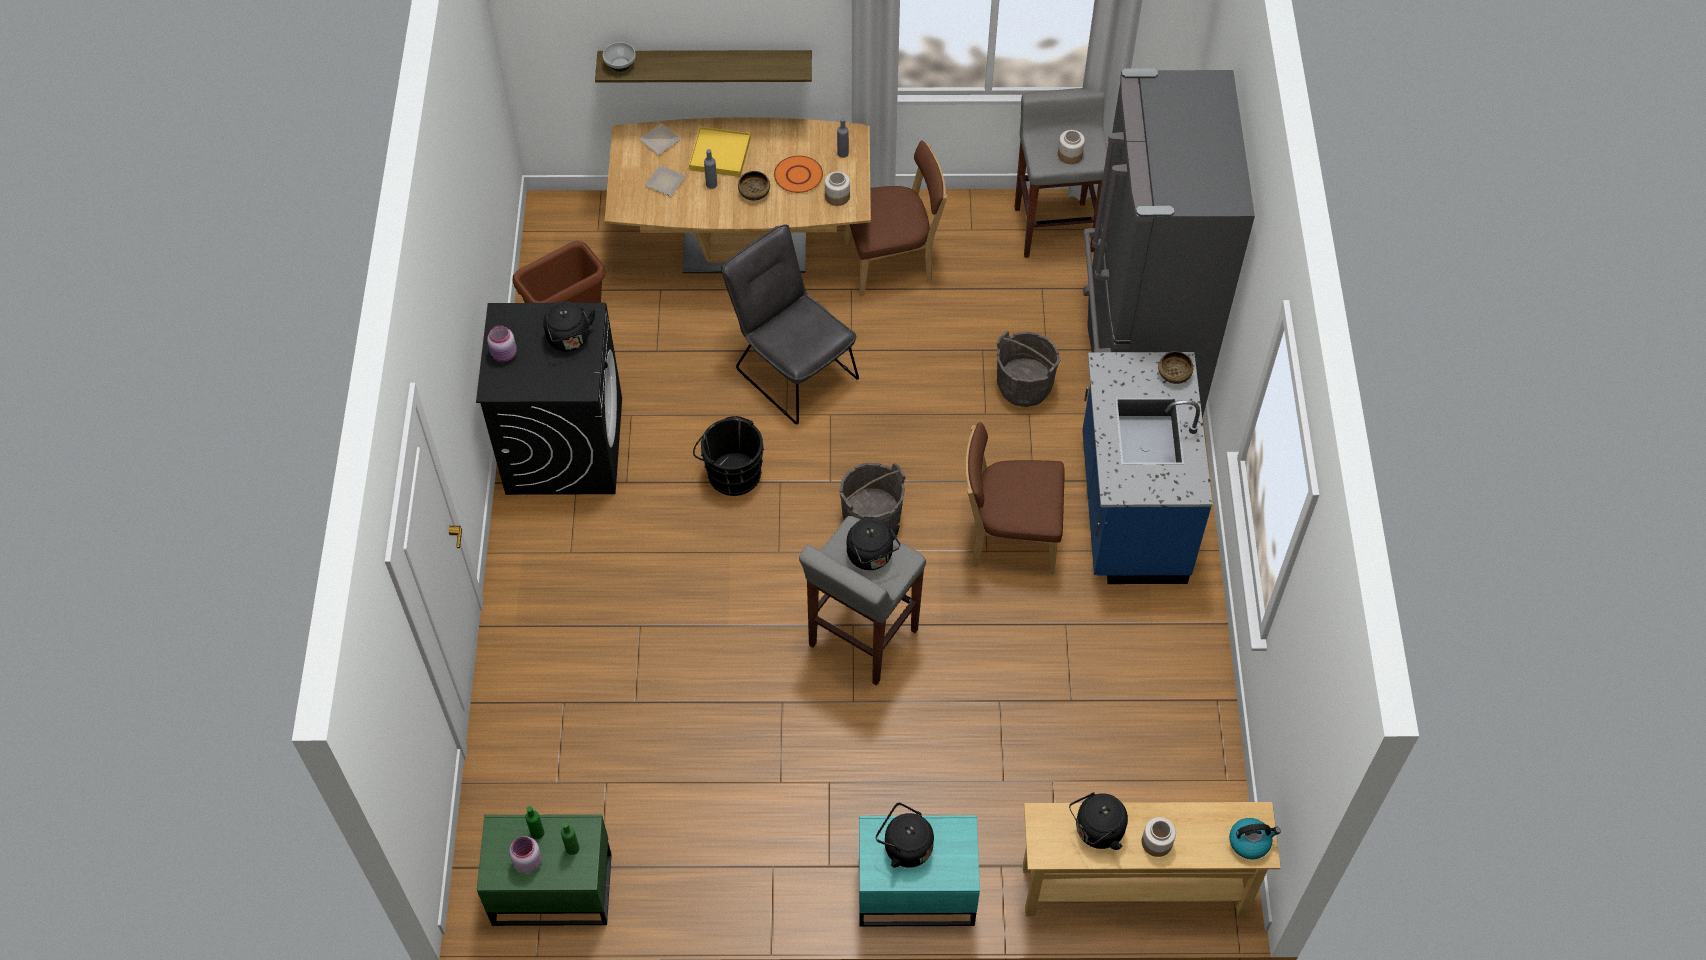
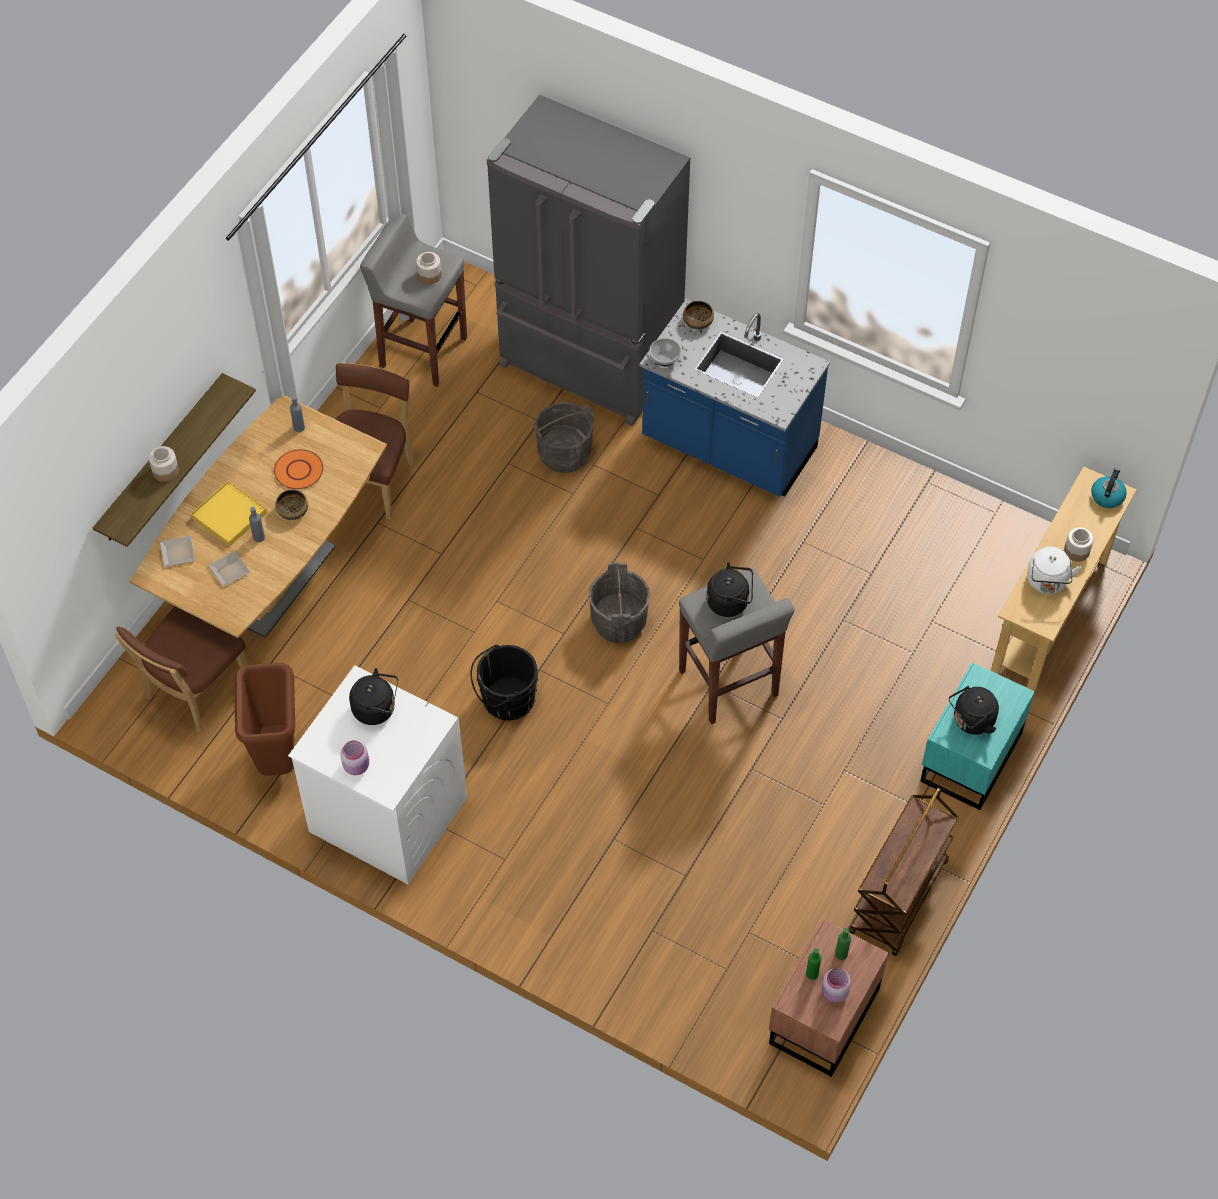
camera: 60 degrees left, 0 degrees up
(550, 887) = (821, 1016): green nightstand -> brown nightstand
(564, 445) = (387, 814): black washing machine -> white washing machine
(620, 65) = (125, 518): bowl -> bowl (665, 360)
(716, 897) = (899, 898): none -> brown cart
(791, 369) = (429, 606): grey chair -> none
(837, 196) = (343, 454): jar -> jar (165, 471)
(1009, 537) = (700, 538): brown chair -> brown chair (194, 692)
(1096, 831) = (1047, 582): black kettle -> white kettle

